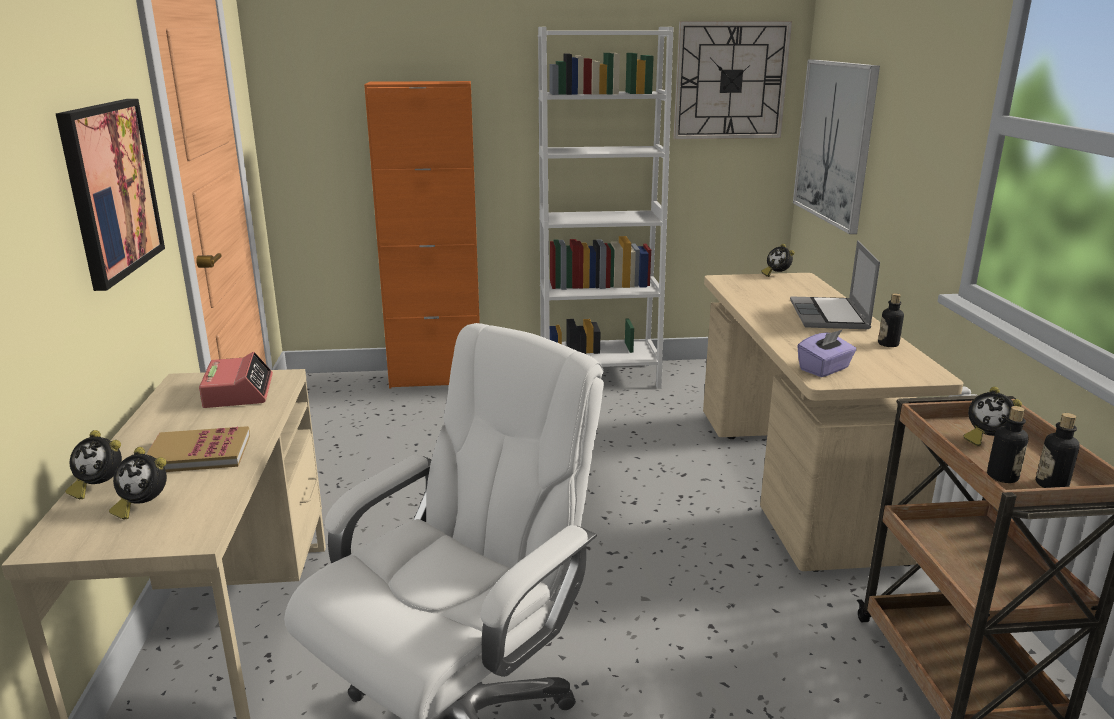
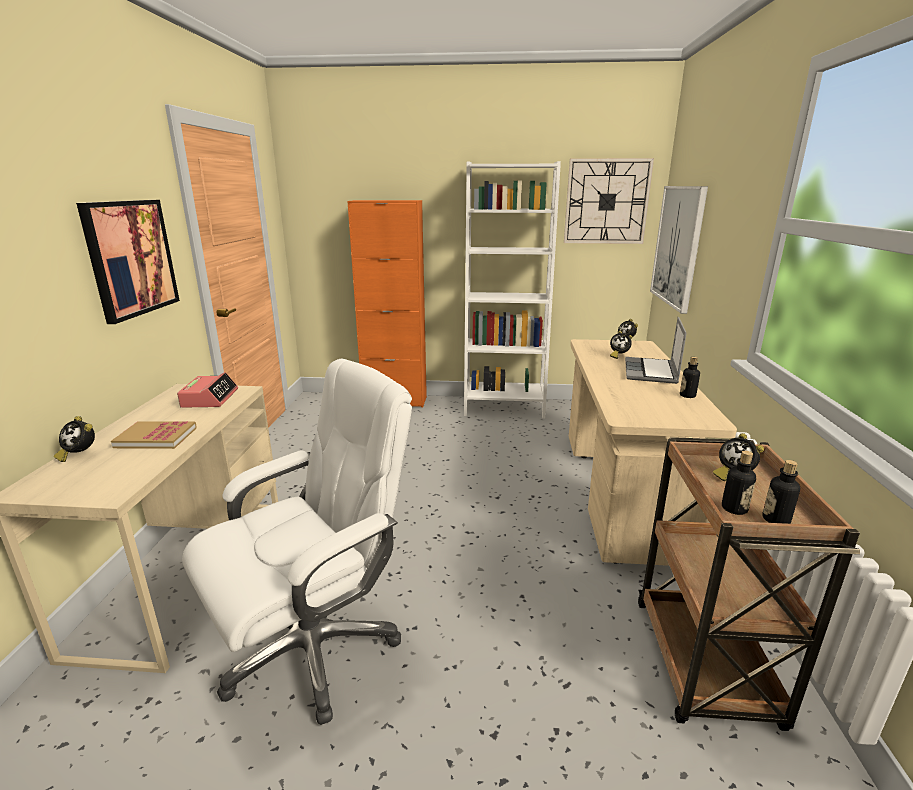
camera: 10 degrees right, 0 degrees up
(143, 506) = (96, 470): alarm clock -> alarm clock (618, 356)
(824, 369) = (627, 411): purple tissue box -> none

